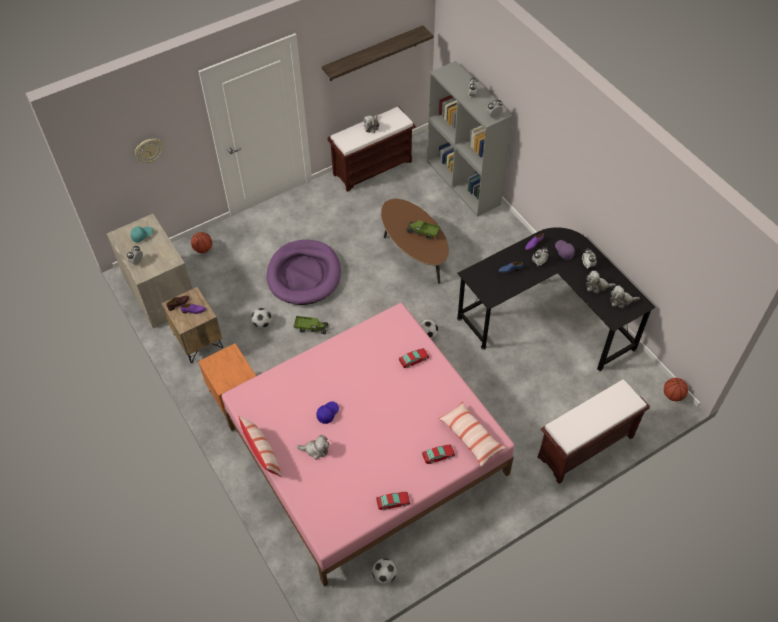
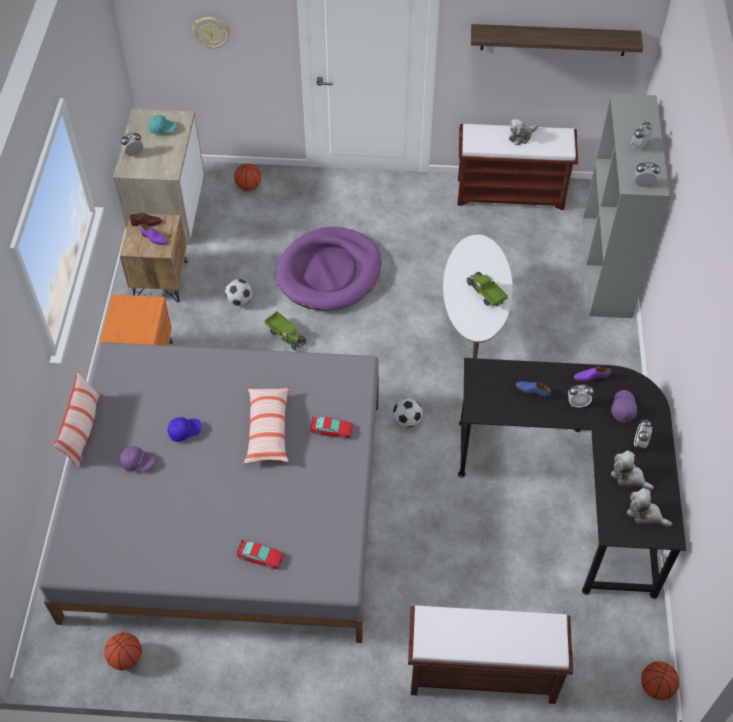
camera: 35 degrees right, 0 degrees up
(315, 450) = (138, 462): plush toy -> purple cap
(366, 449) = (228, 505): pink bed -> grey bed
(384, 575) = (126, 658): football -> basketball
(393, 502) = (165, 575): toy car -> none
(413, 253) = (474, 317): brown coffee table -> white coffee table
(471, 436) = (316, 560): pillow -> pillow (268, 430)

